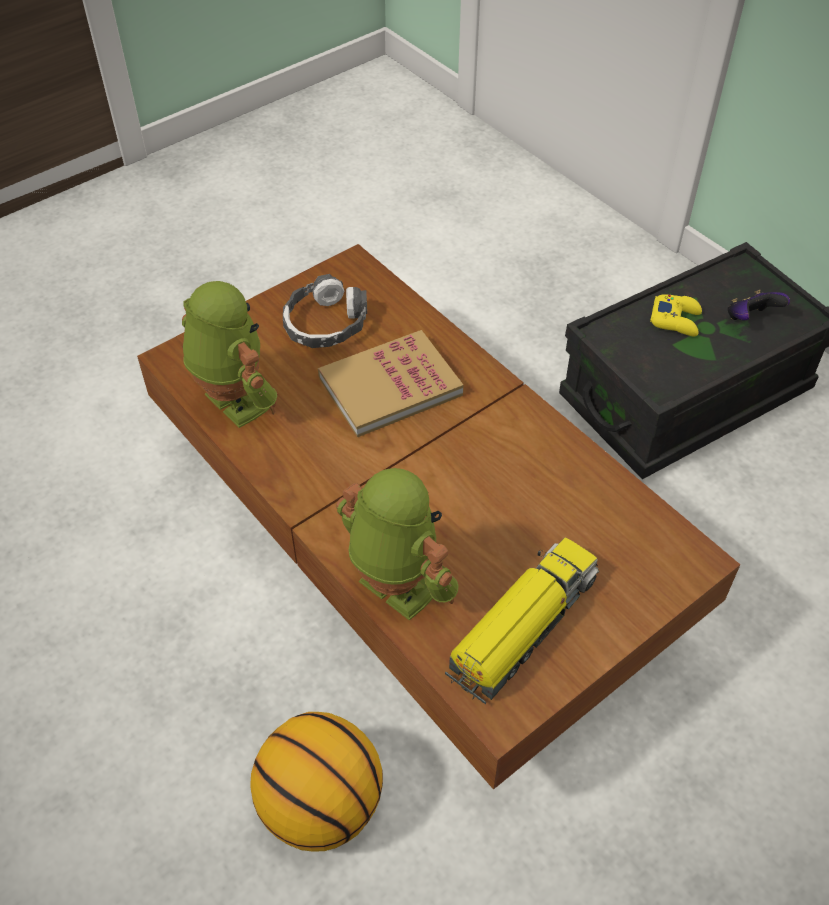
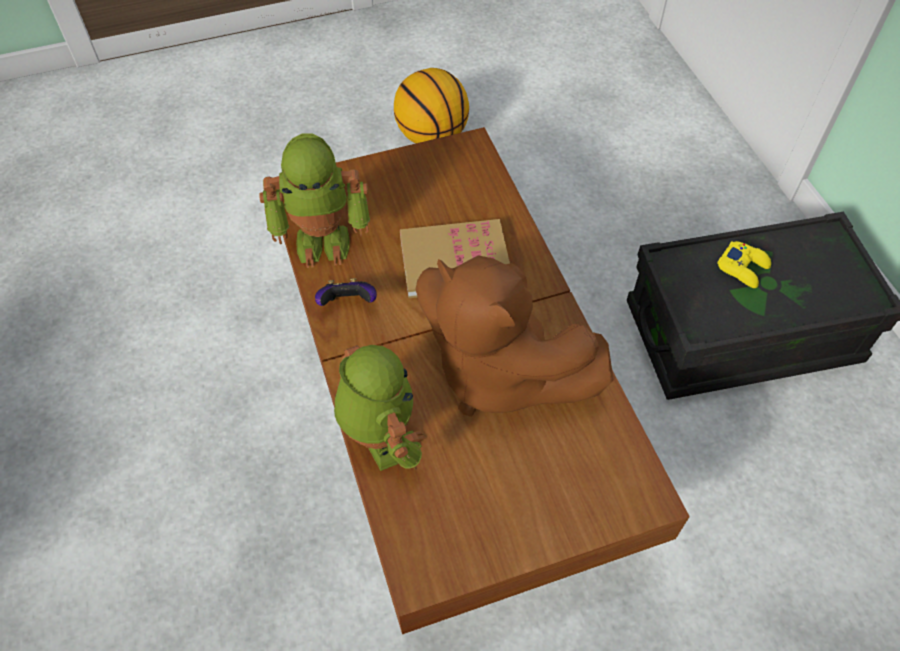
camera: 20 degrees right, 5 degrees up
(233, 402) = (323, 239): toy robot -> toy robot turned 105 degrees clockwise
(321, 804) = (287, 587): basketball -> basketball (432, 136)
(325, 324) = (426, 191): headphones -> none
(486, 484) = (497, 372): none -> brown plush toy
(522, 627) = (470, 509): toy truck -> none
(750, 319) = (814, 286): game controller -> game controller (348, 304)

